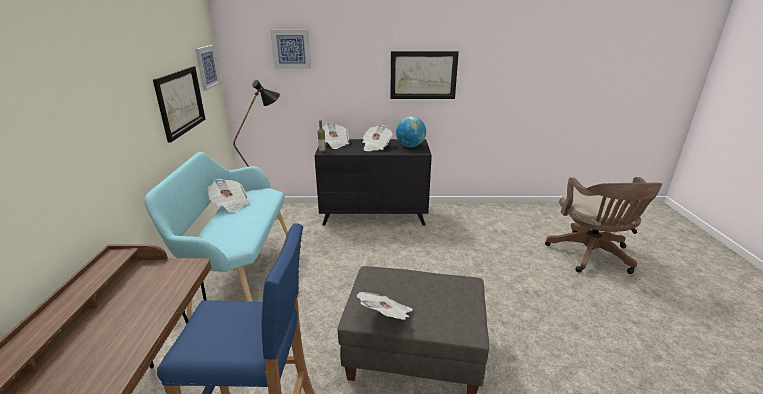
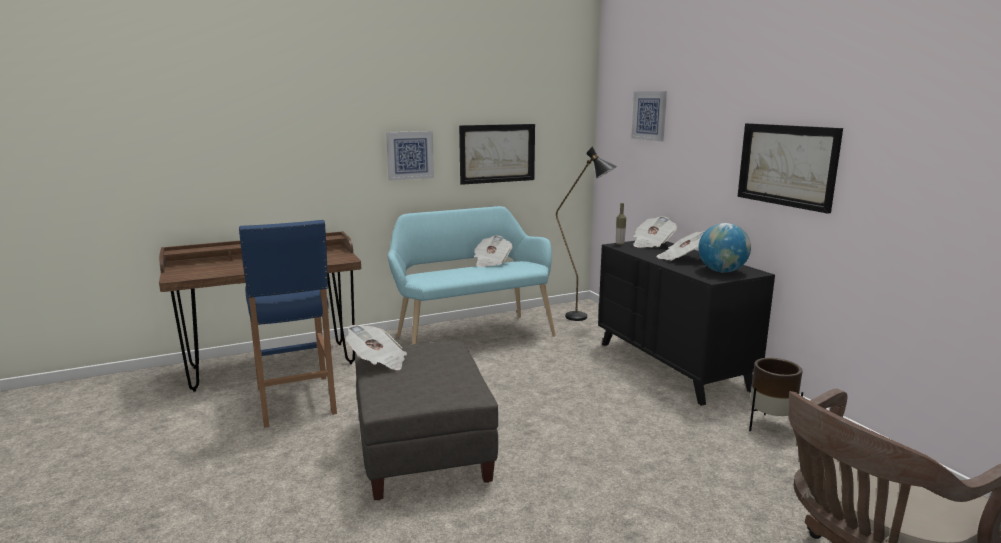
camera: 65 degrees right, 10 degrees down
(207, 67) = (565, 129): picture -> picture (410, 155)
(457, 217) = (770, 427): none -> brown planter

